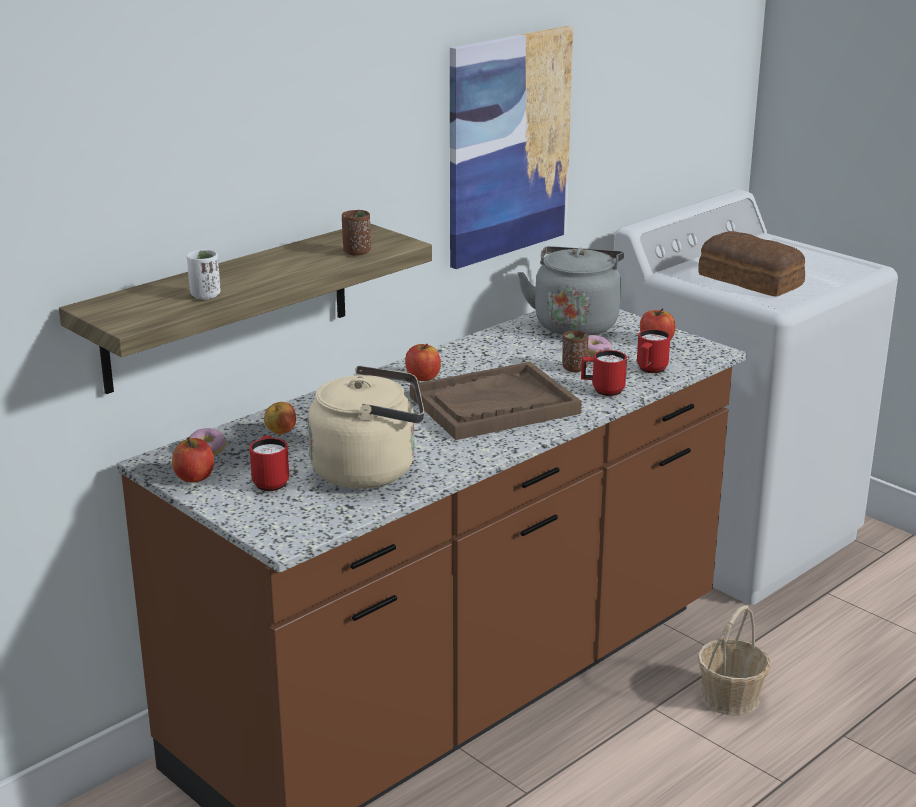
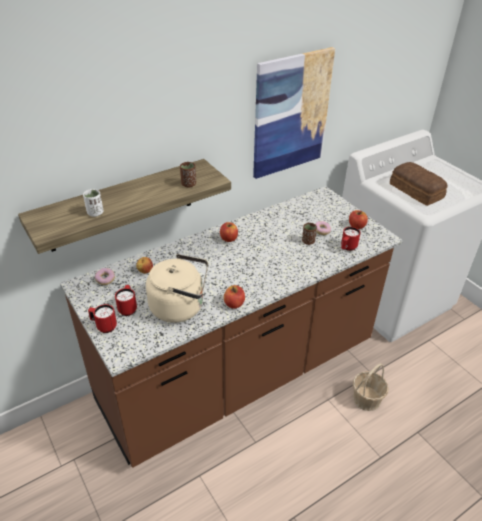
camera: 10 degrees right, 15 degrees up
(194, 477) = (92, 299): apple -> apple (234, 304)
(494, 405) = (258, 265): brown tray -> none
(575, 324) = (318, 207): grey kettle -> none
(602, 390) = (318, 260): red mug -> red mug (104, 326)

